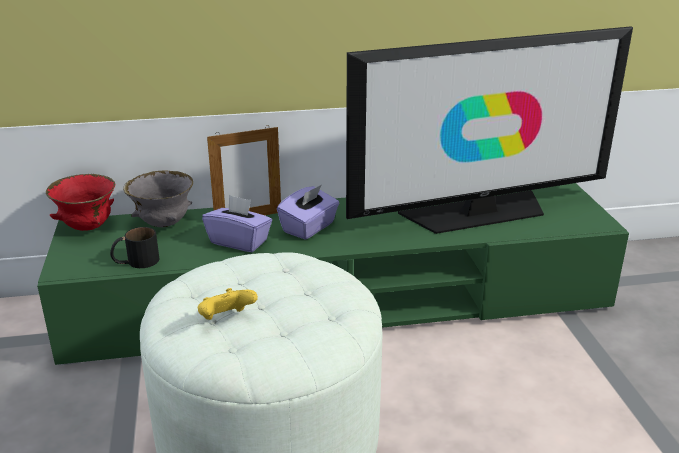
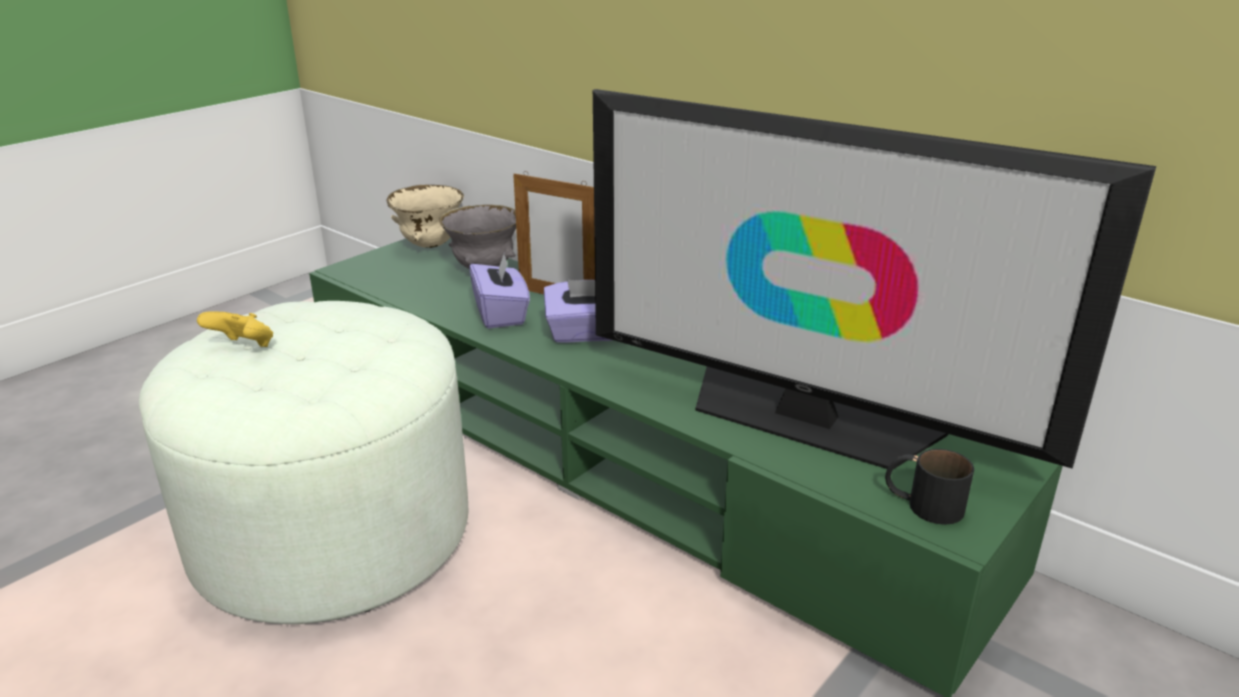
camera: 50 degrees right, 0 degrees up
(87, 228) = (429, 245): red bowl -> beige bowl
(135, 262) = (396, 289): black mug -> black mug (922, 503)

